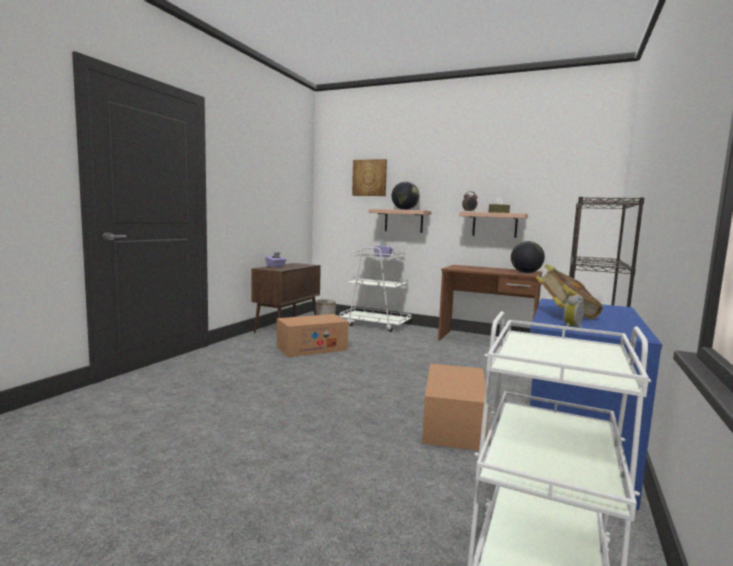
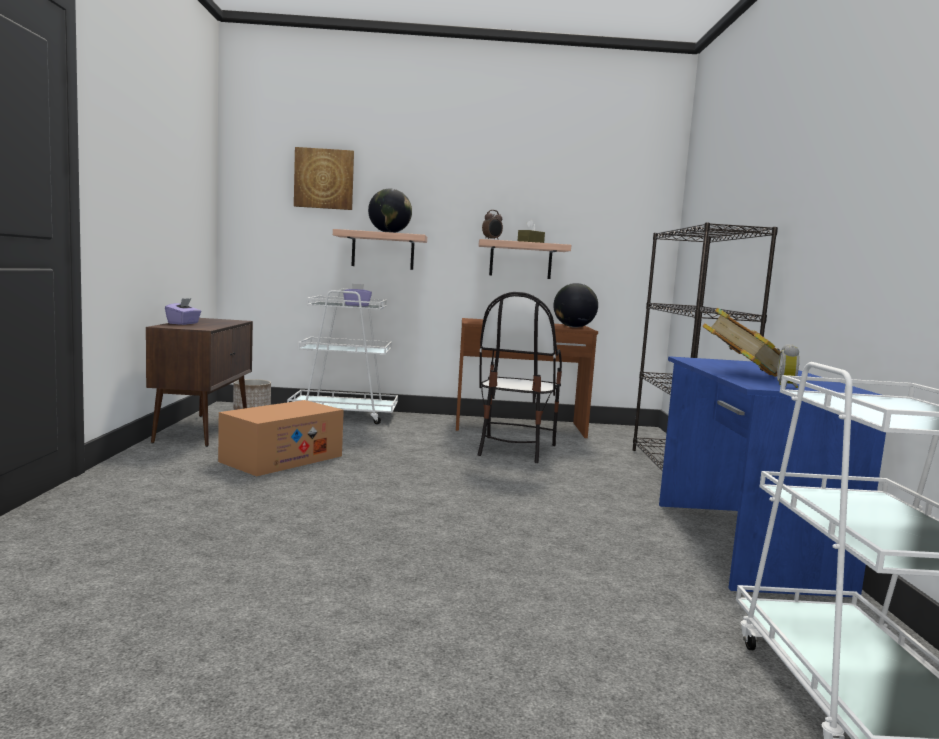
camera: 25 degrees left, 0 degrees up
(453, 424) = (589, 537): cardboard box -> none
(465, 356) = (514, 449): none -> chair

